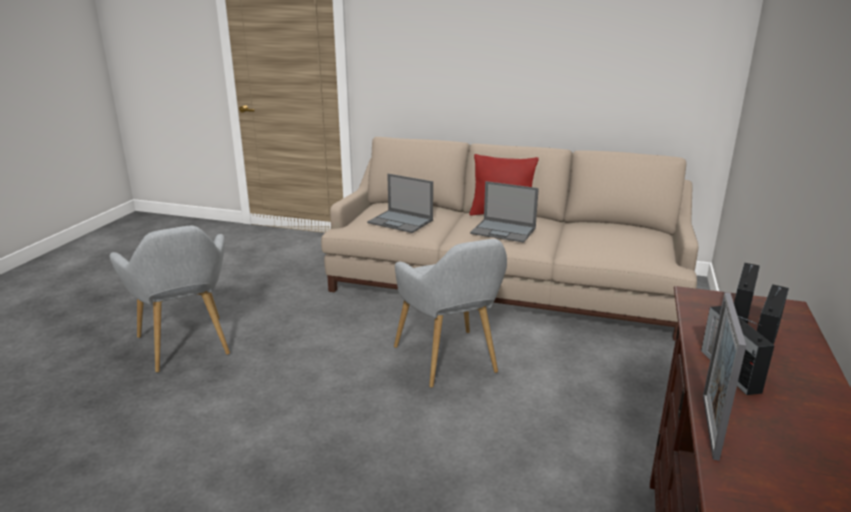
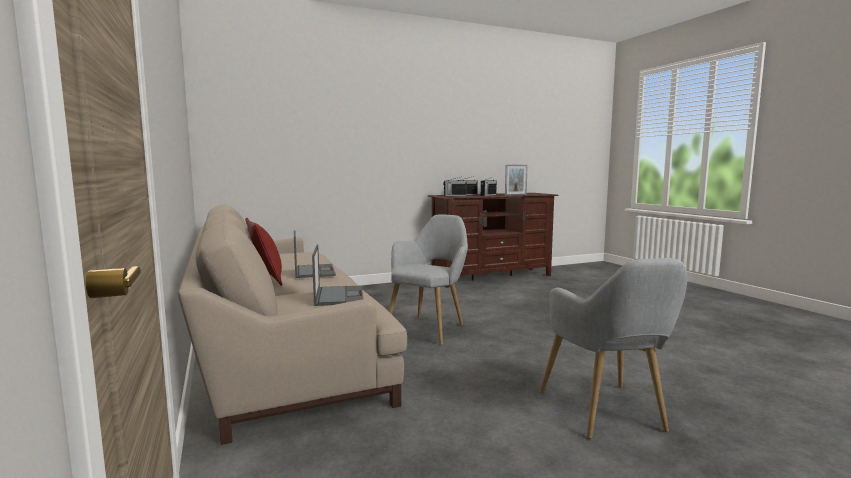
camera: 130 degrees left, 15 degrees down
(187, 348) = (606, 415): grey armchair -> grey armchair turned 150 degrees clockwise

